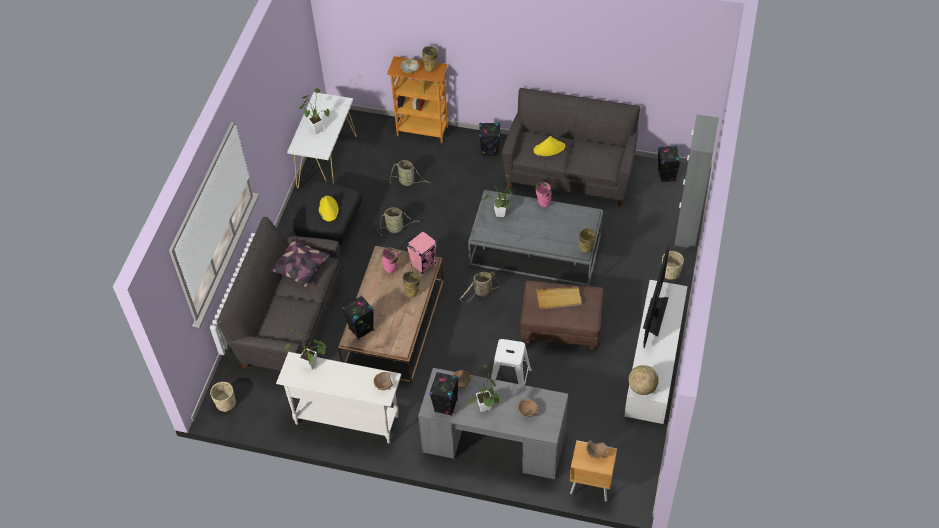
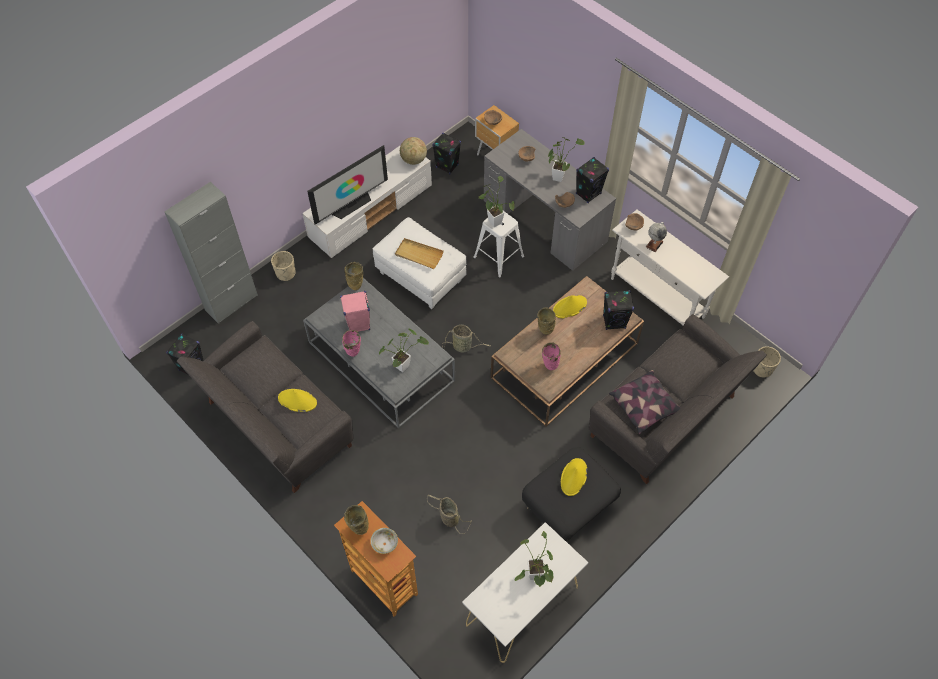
camera: 150 degrees left, 5 degrees up
(312, 366) = (688, 273): potted plant -> potted plant (493, 220)
(356, 378) = (654, 244): none -> globe
(396, 228) = (499, 464): basket -> none
(405, 322) = (569, 307): none -> yellow hat
(423, 264) = (515, 355): pink speaker -> pink speaker (358, 324)
(490, 151) = (332, 505): black speaker -> black speaker (447, 166)
(561, 328) = (420, 277): brown ottoman -> white ottoman

